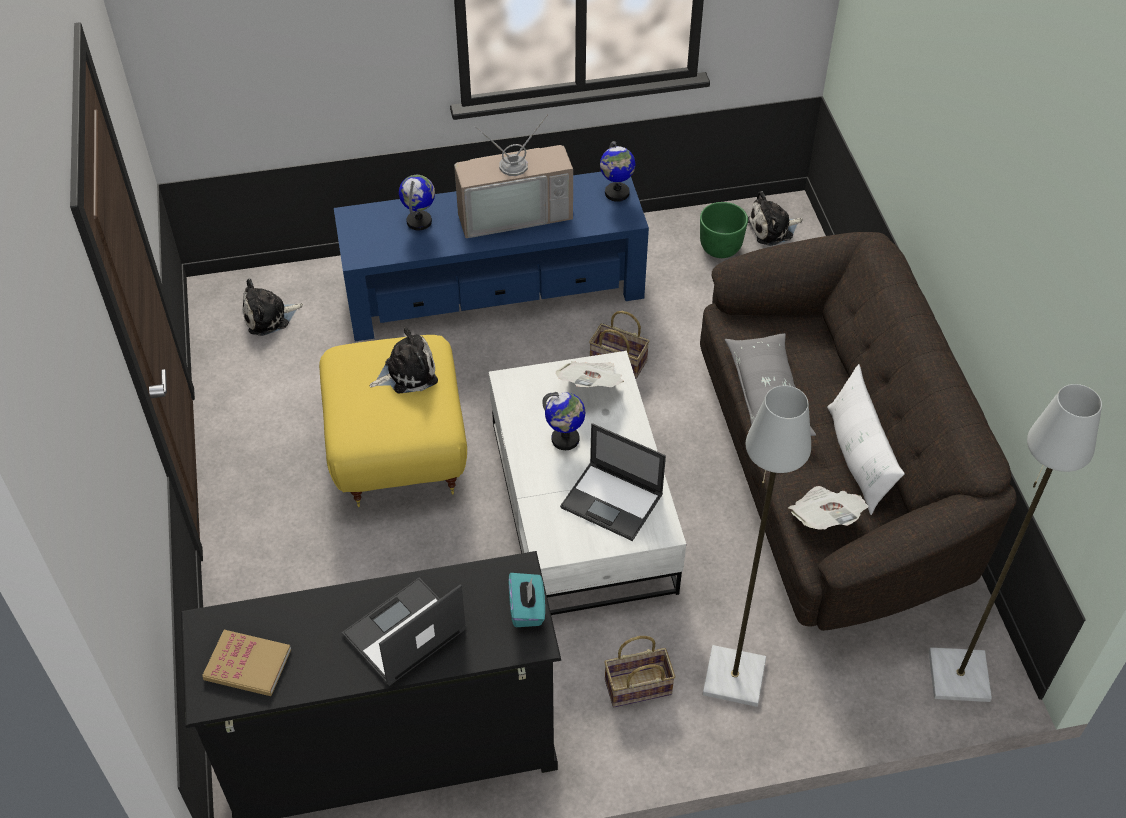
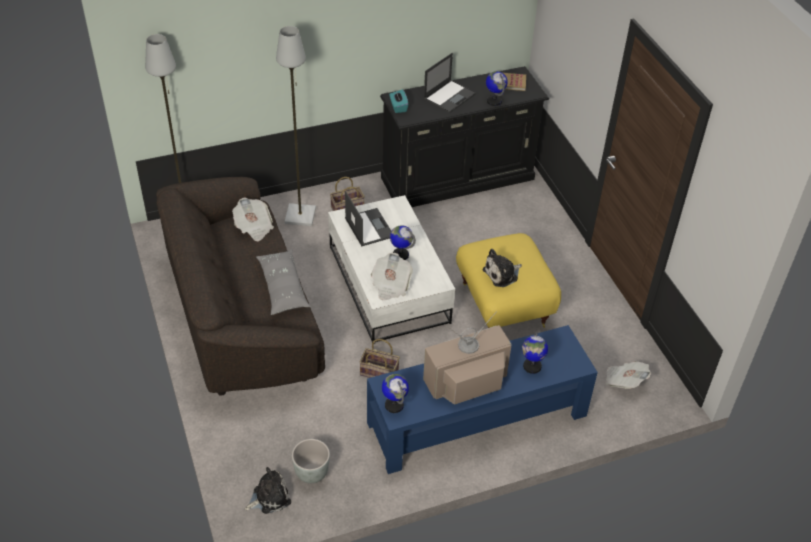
camera: 170 degrees right, 5 degrees down
(269, 316) = (624, 381): plush toy -> newspaper
(308, 607) = (494, 101): none -> globe
(613, 501) = (368, 227): laptop -> laptop turned 45 degrees clockwise
(721, 248) = (311, 473): green planter -> grey planter
(858, 458) = (231, 258): white pillow -> none

